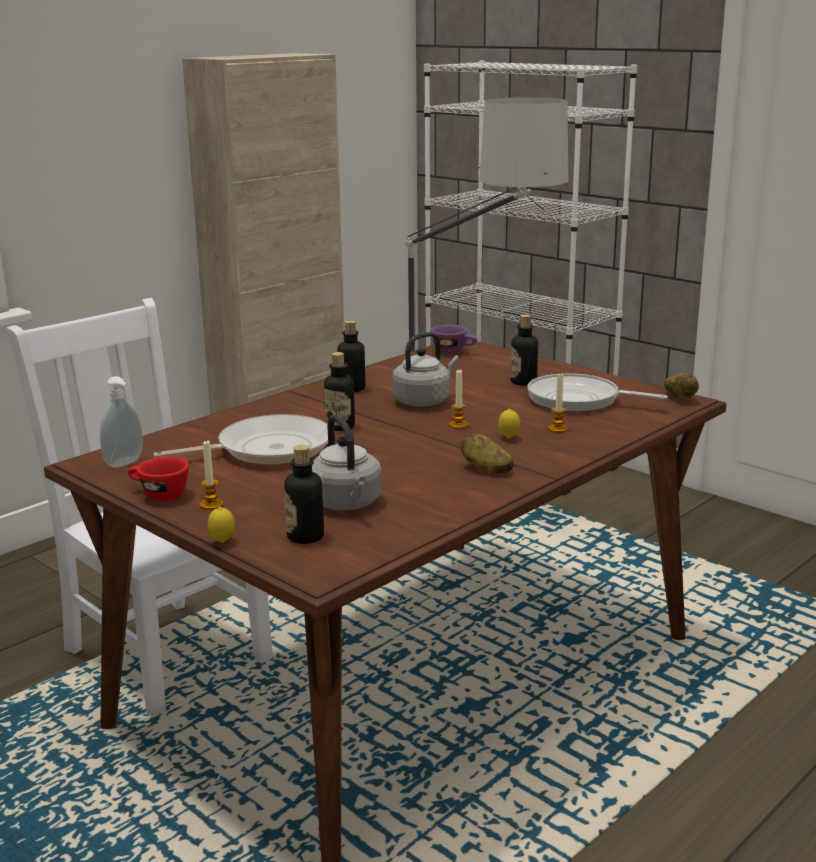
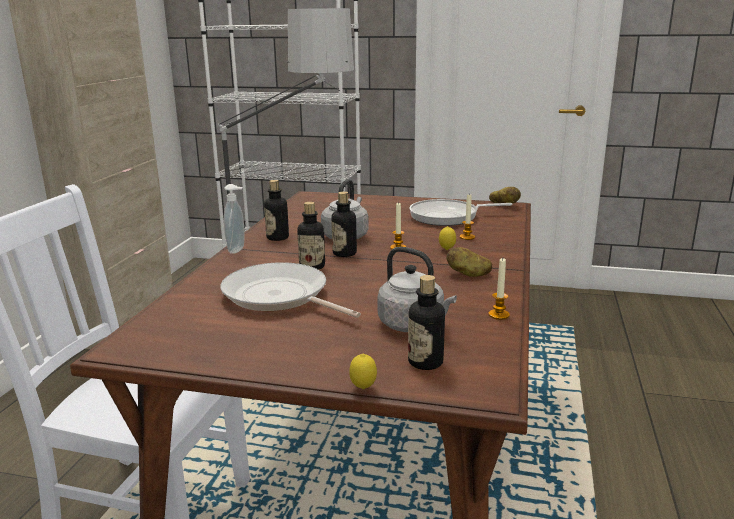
camera: 30 degrees left, 0 degrees up
(126, 463) = (161, 339): soap dispenser -> soap dispenser (238, 250)
(158, 495) = (237, 361): red cup -> none
(211, 505) = (301, 356): candle -> candle (499, 315)
(268, 449) = (279, 296): frying pan -> frying pan turned 90 degrees counterclockwise
(454, 352) = (313, 200): purple cup -> none
(523, 382) = (393, 212): bottle -> bottle (344, 253)

